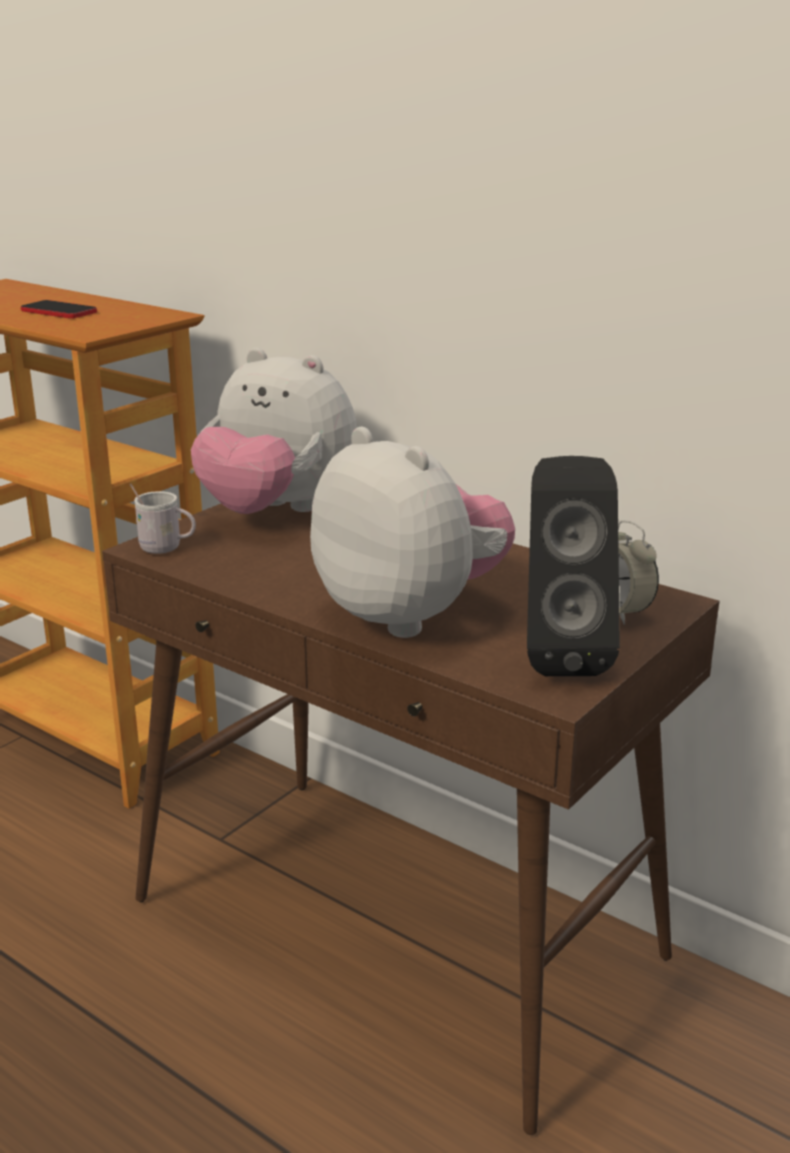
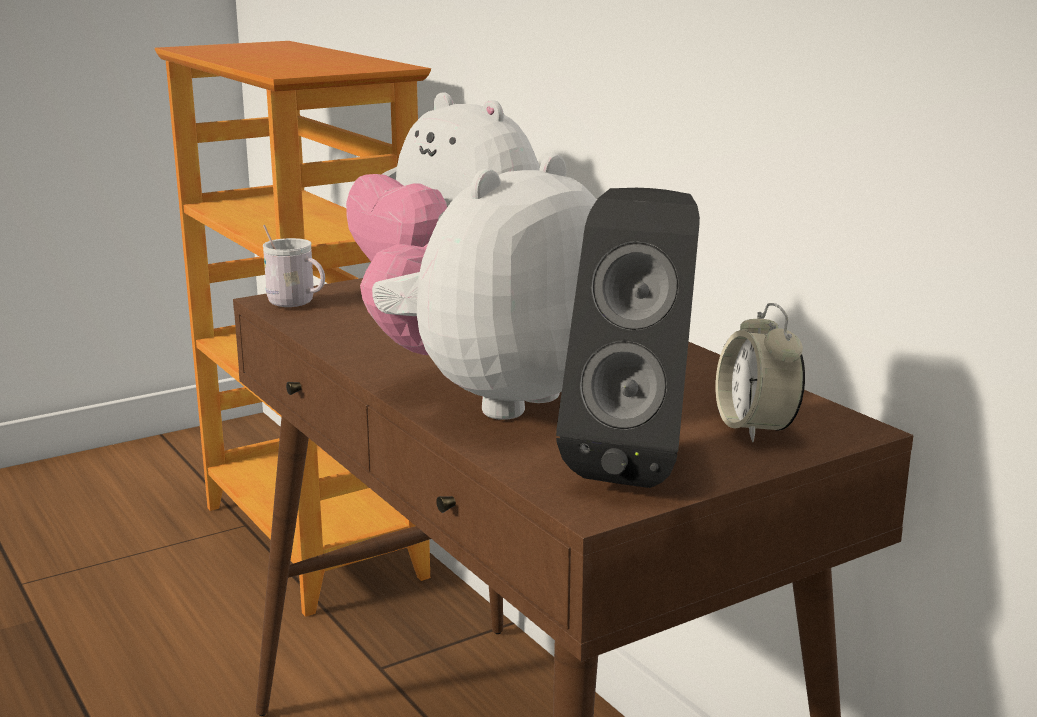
camera: 20 degrees right, 5 degrees down
(58, 311) = (290, 60): phone -> none
(410, 615) = (494, 396): plush toy -> plush toy turned 120 degrees counterclockwise

